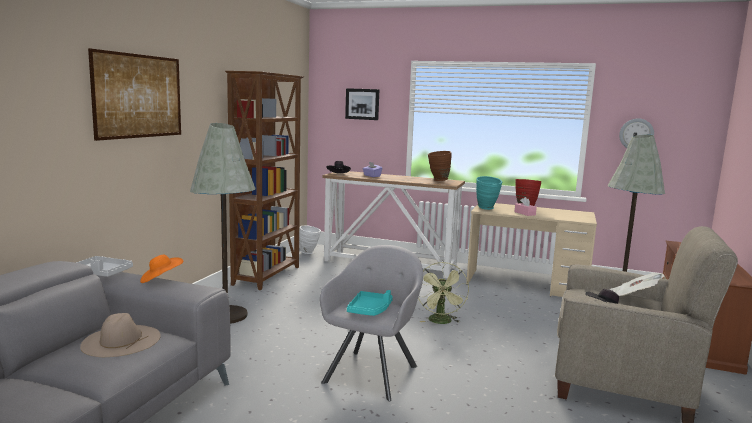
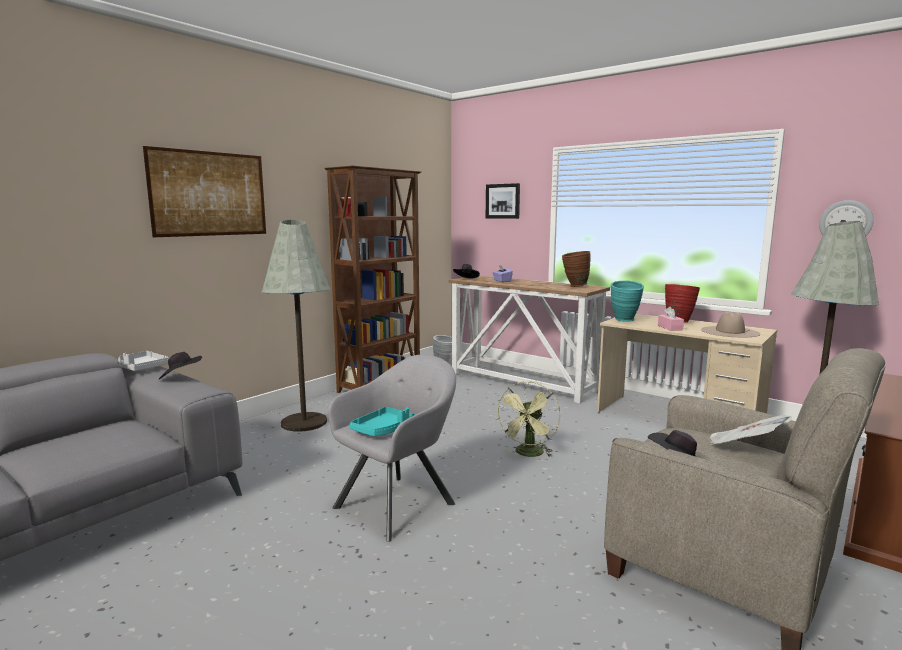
camera: 20 degrees right, 0 degrees up
(121, 340) = (107, 435): beige hat -> beige hat (730, 331)
(161, 279) = (181, 377): orange hat -> black hat

